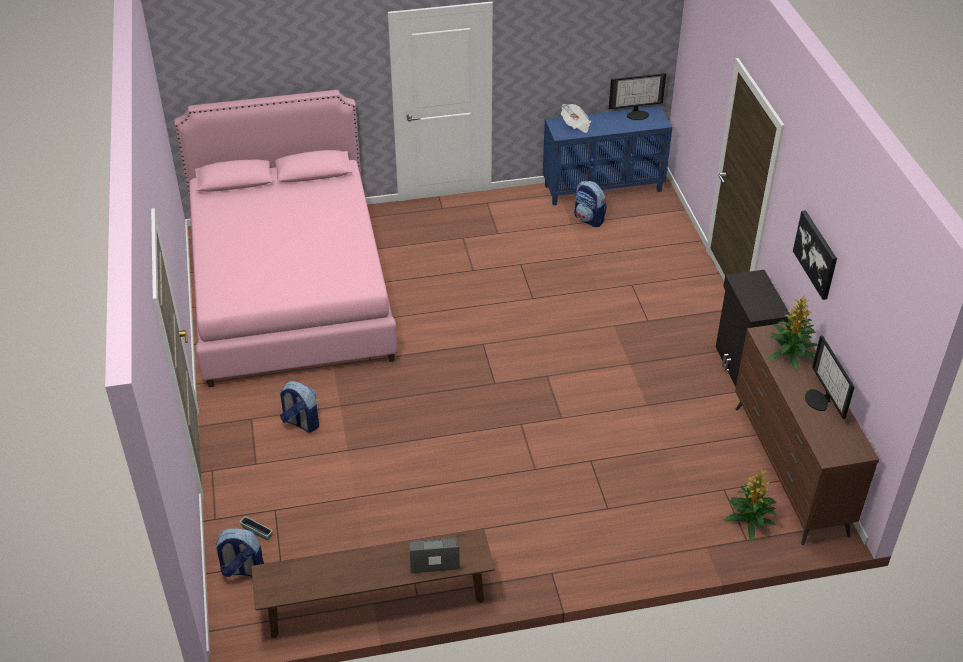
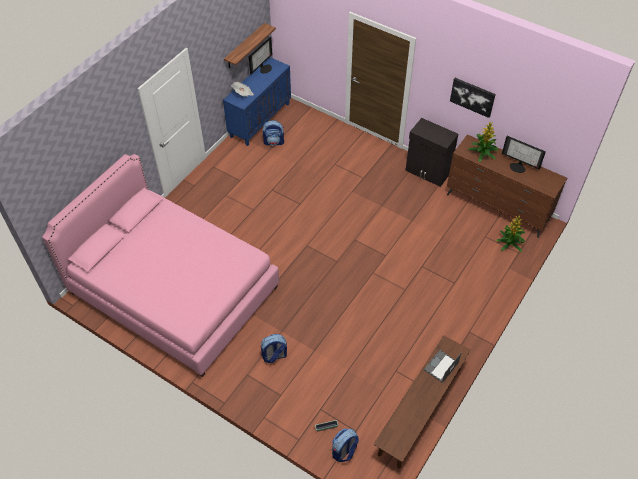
camera: 45 degrees left, 10 degrees up
(611, 62) = (245, 46): none -> shelf

